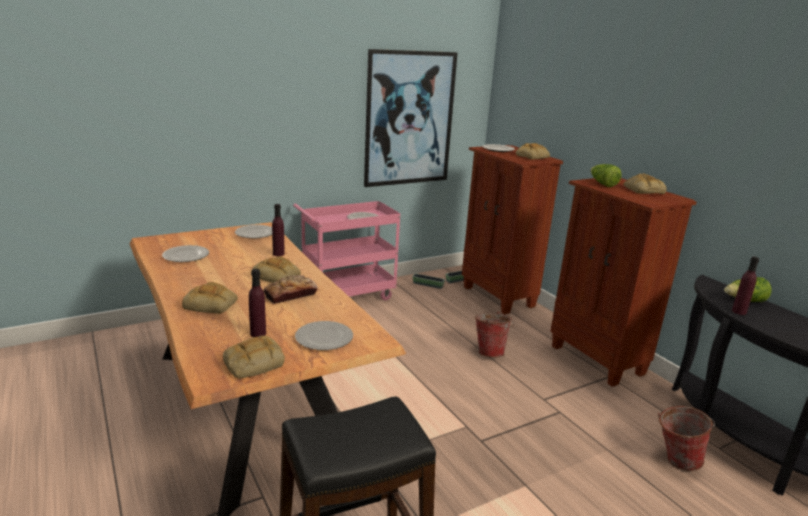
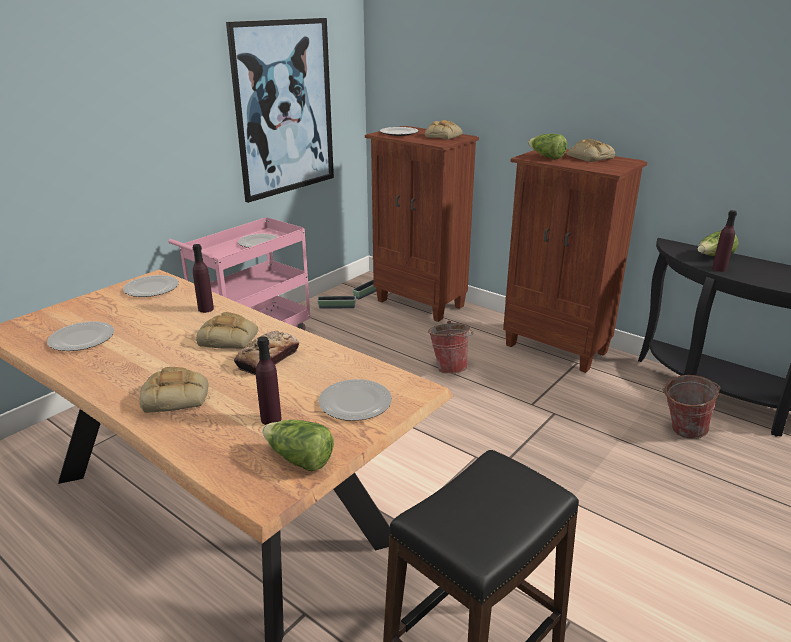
camera: 20 degrees left, 5 degrees up
(253, 363) = (299, 459): bread -> lettuce

